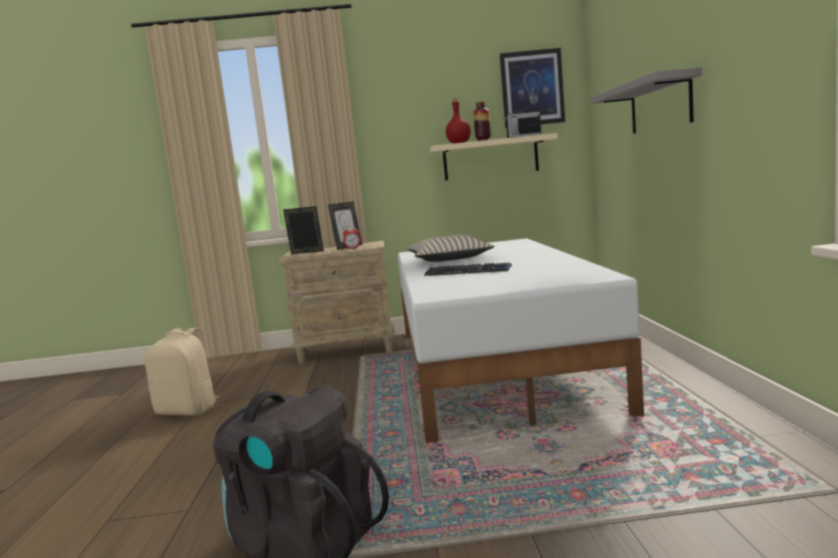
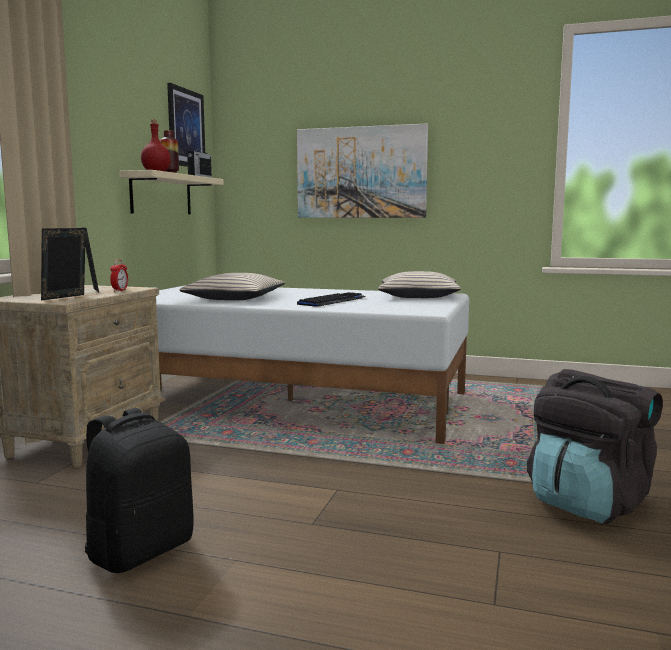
camera: 70 degrees left, 0 degrees up
(188, 410) = (140, 550): beige backpack -> black backpack
(559, 275) = (418, 296): none -> beige pillow
(660, 105) = (361, 172): grey shelf -> picture

